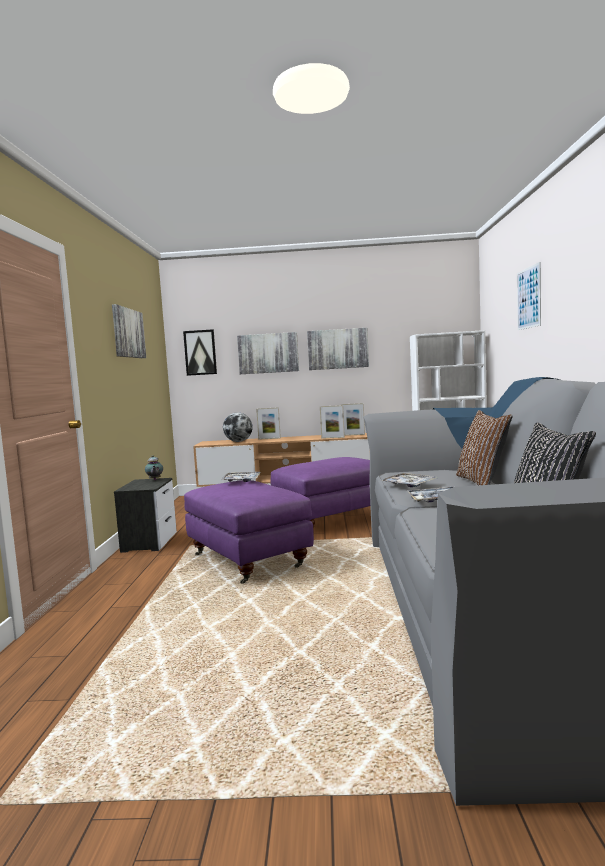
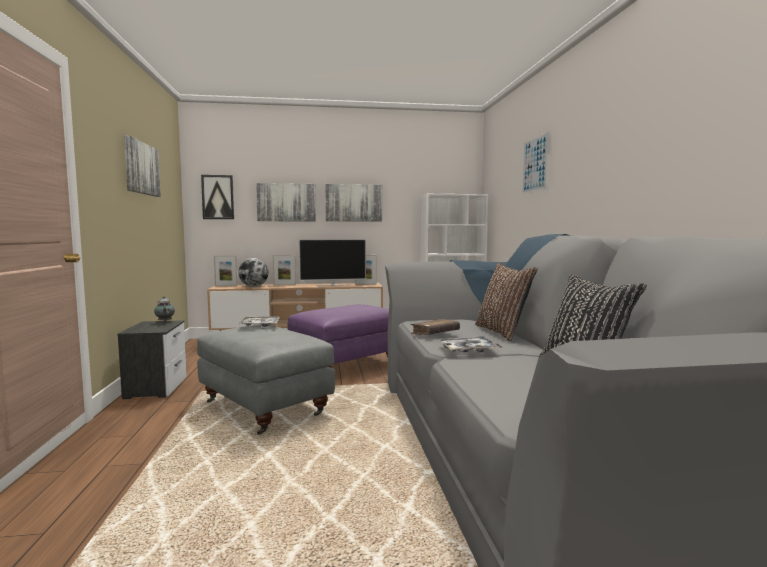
camera: 10 degrees left, 0 degrees up
(249, 561) = (265, 408): purple ottoman -> grey ottoman
(318, 437) = (333, 285): none -> television
(332, 438) = (346, 286): picture frame -> picture frame (226, 286)
(409, 485) = (435, 333): tray -> brown book

